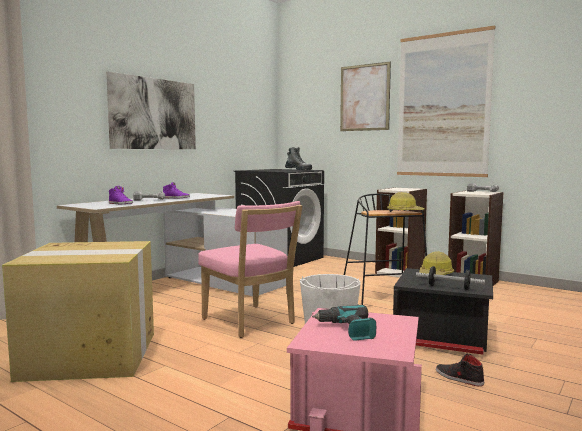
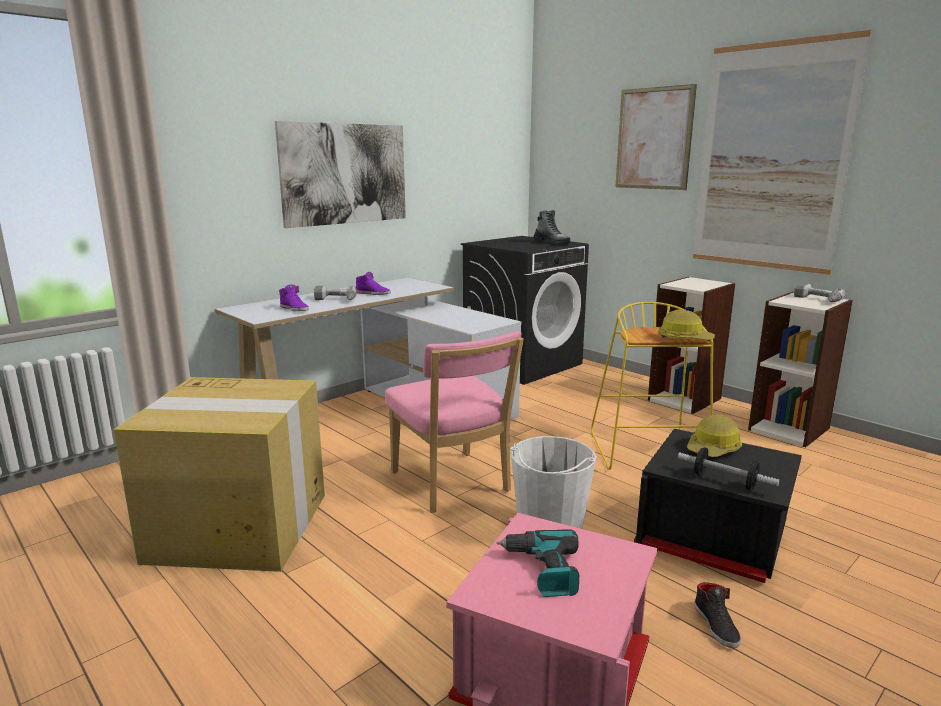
camera: 10 degrees right, 10 degrees up
(385, 298) = (649, 452): black stool -> yellow stool
(458, 378) = (716, 625): black shoe -> black shoe turned 150 degrees counterclockwise

